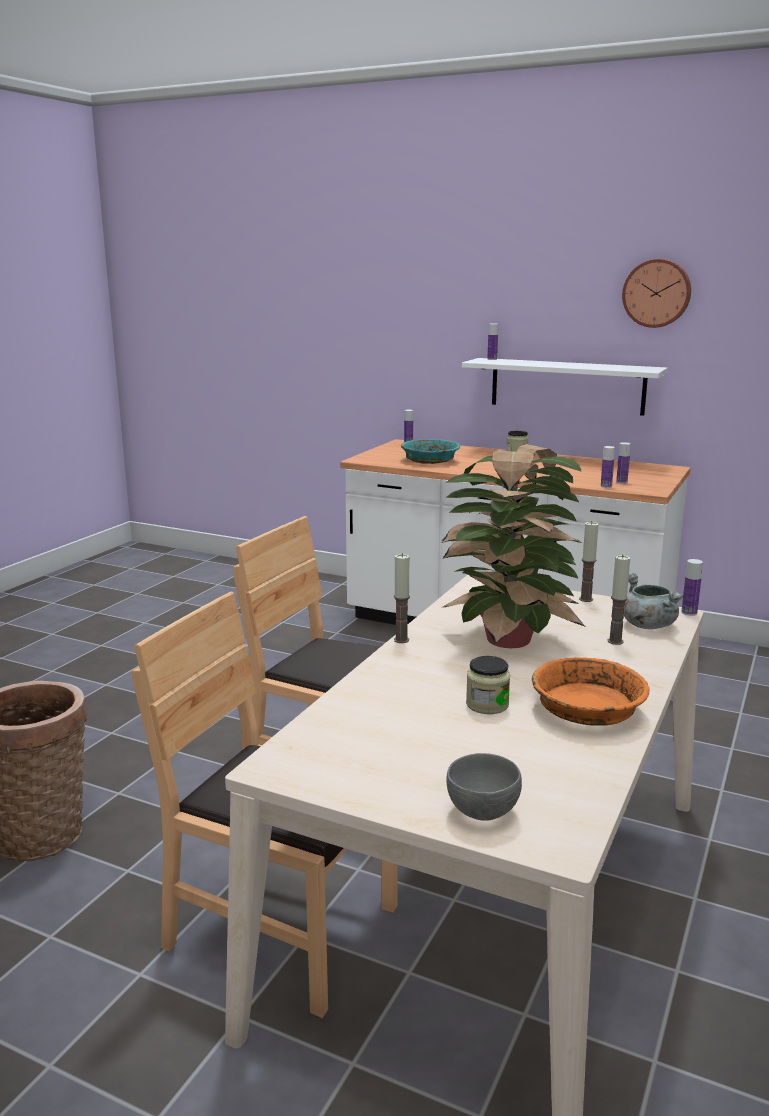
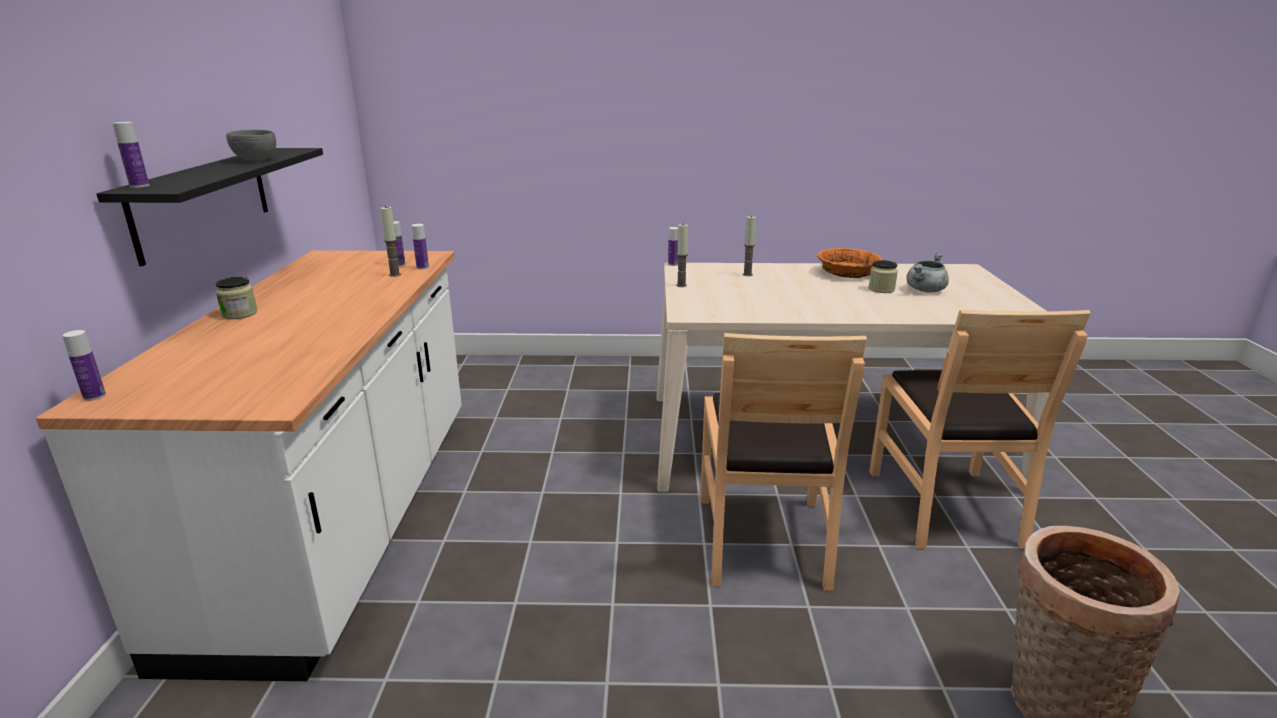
camera: 115 degrees left, 5 degrees up
(401, 640) = (836, 319): candle -> candle (395, 275)
(429, 461) = (286, 354): turquoise bowl -> none
(484, 812) = (972, 279): grey bowl -> grey bowl (255, 160)
(507, 641) = (789, 295): potted plant -> none
(567, 386) = (203, 201): white shelf -> black shelf
(647, 625) = (709, 270): grey cooking pot -> grey cooking pot (925, 290)
(657, 293) = (235, 56): wall clock -> none

